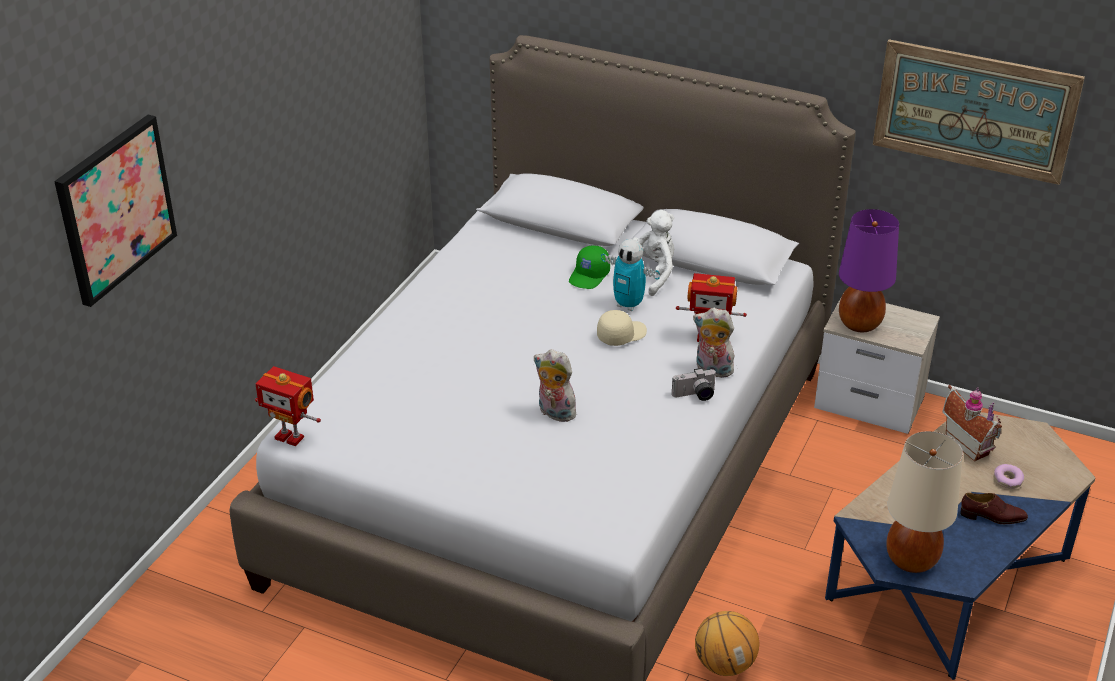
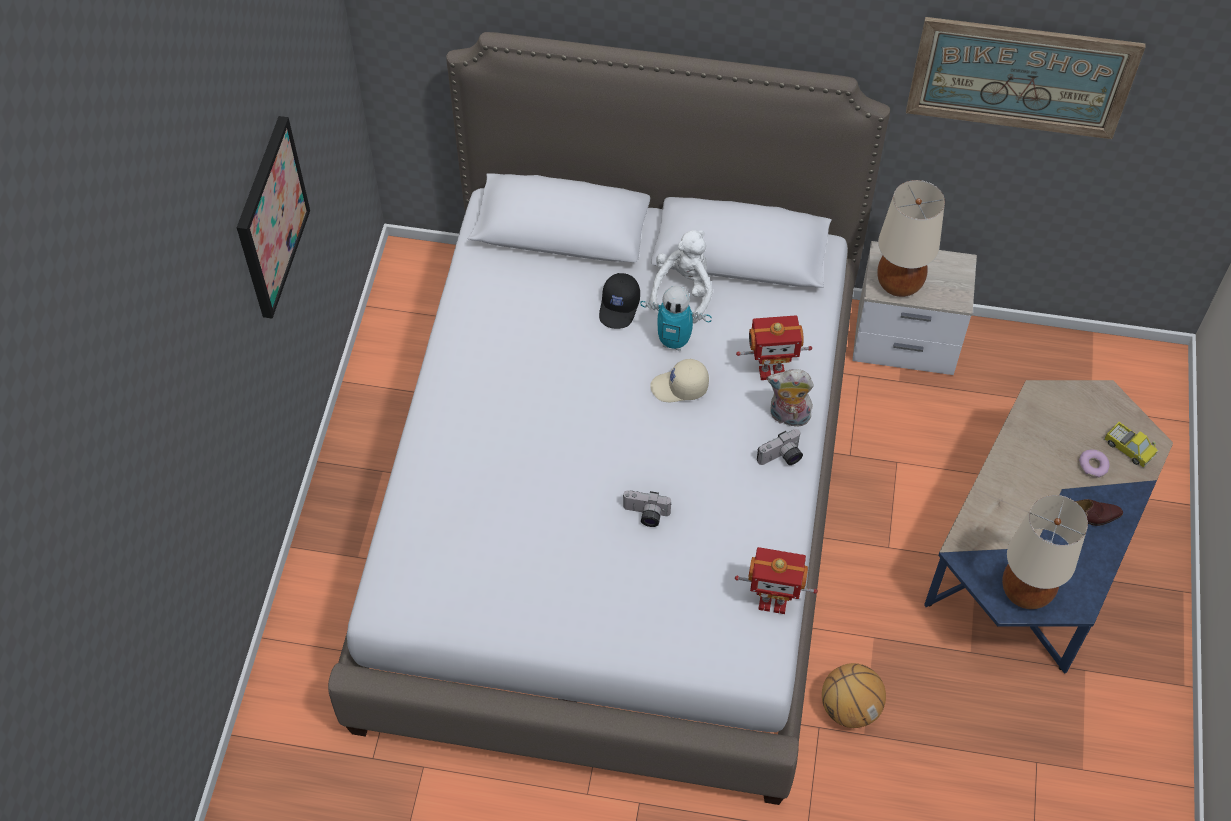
camera: 15 degrees left, 20 degrees up
(115, 208) = (155, 467): picture -> picture (270, 217)
(290, 437) = (381, 614): toy robot -> toy robot (773, 602)
(554, 413) = (645, 515): plush toy -> camera
(589, 276) = (619, 307): green cap -> black cap
(621, 334) = (680, 387): beige cap -> beige cap turned 135 degrees counterclockwise
(859, 324) = (899, 284): purple table lamp -> beige table lamp
(969, 444) = (1046, 426): toy house -> none
(1048, 474) = (1128, 449): none -> toy truck

